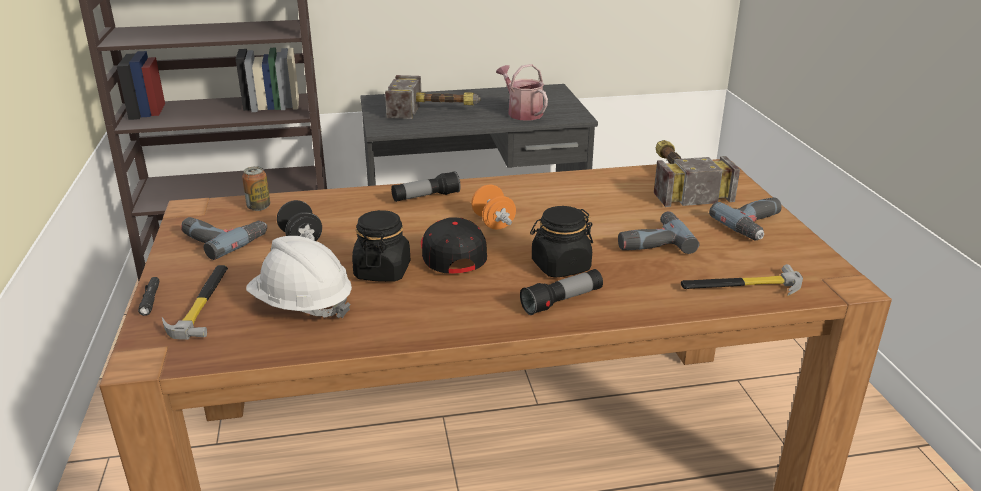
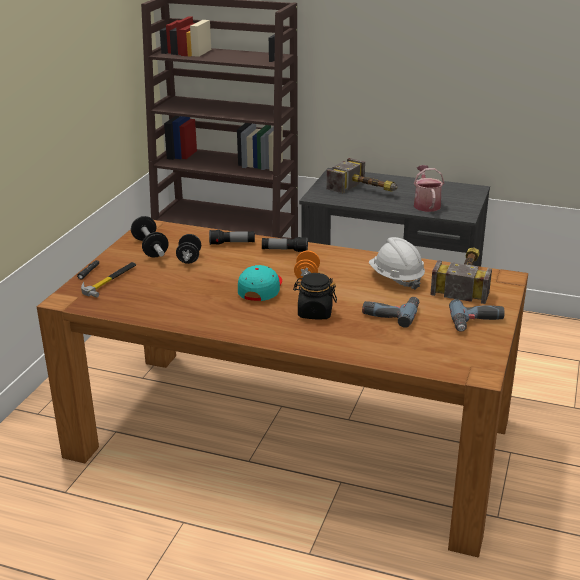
camera: 30 degrees right, 0 degrees up
(223, 239) = (150, 248): power drill -> dumbbell
(258, 207) = (185, 233): can -> none
(302, 305) = (155, 295): white hard hat -> white hard hat (396, 278)
(382, 271) = (213, 288): black jar -> none
(451, 254) = (260, 289): black cap -> turquoise cap
(562, 301) = (291, 332): flashlight -> flashlight (232, 243)
(741, 286) = (410, 355): hammer -> none

